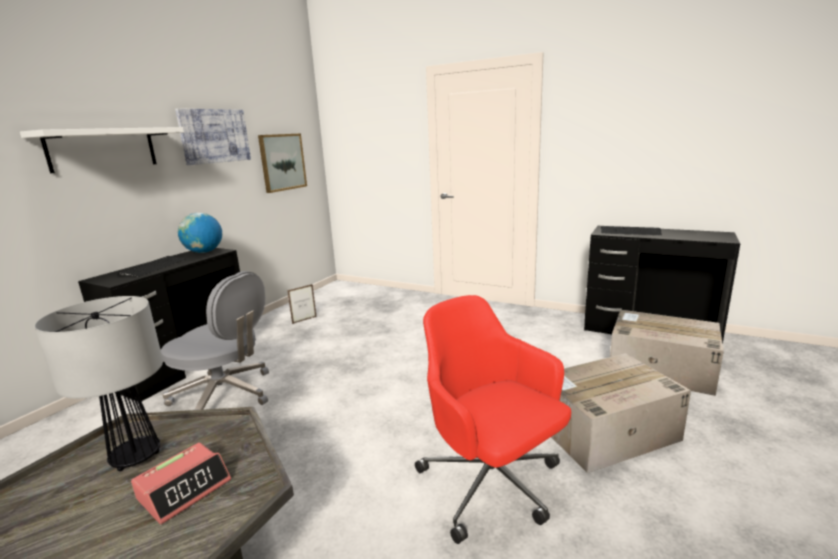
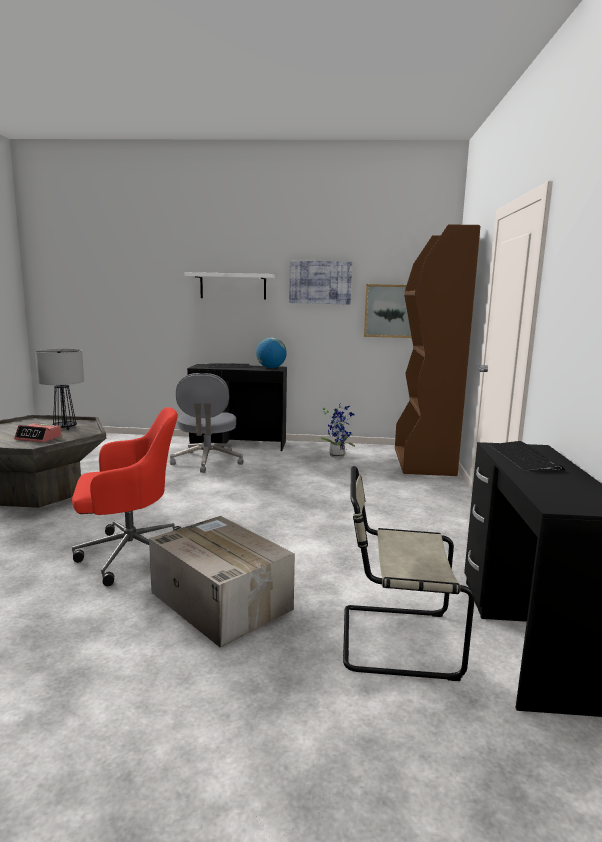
camera: 65 degrees right, 5 degrees down
(304, 320) = (337, 455): picture frame -> potted plant
(364, 293) = (424, 462): none -> brown bookcase
(492, 485) = (129, 554): red office chair -> red office chair turned 45 degrees clockwise
(659, 368) = (393, 640): cardboard box -> beige chair

